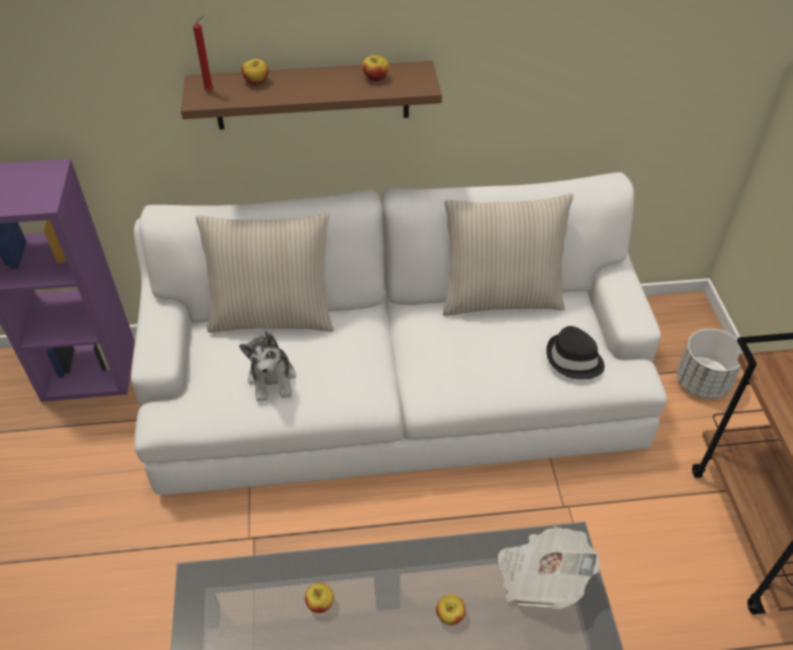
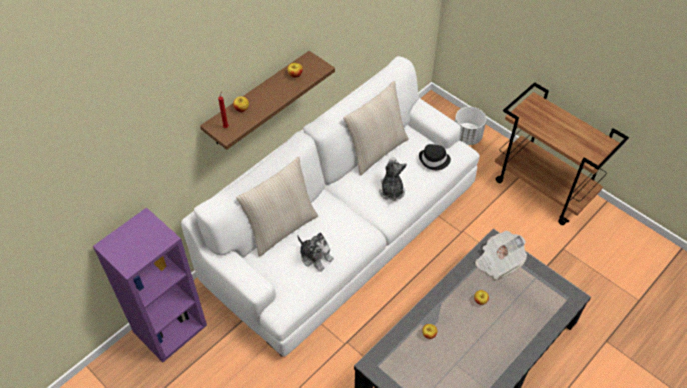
camera: 40 degrees left, 5 degrees up
(467, 362) = (391, 191): none -> plush toy

